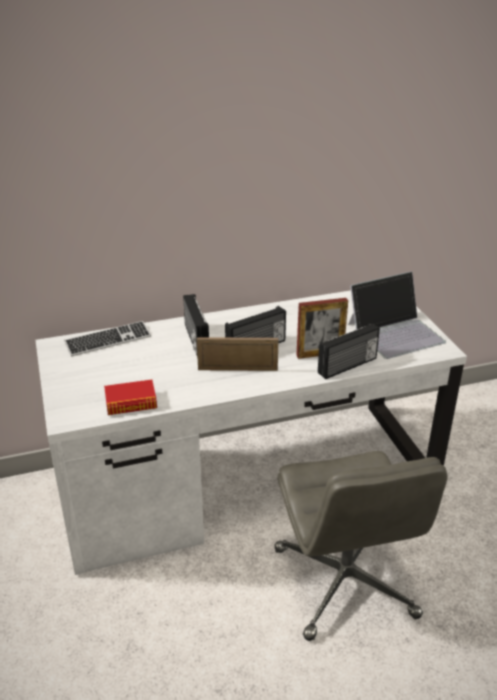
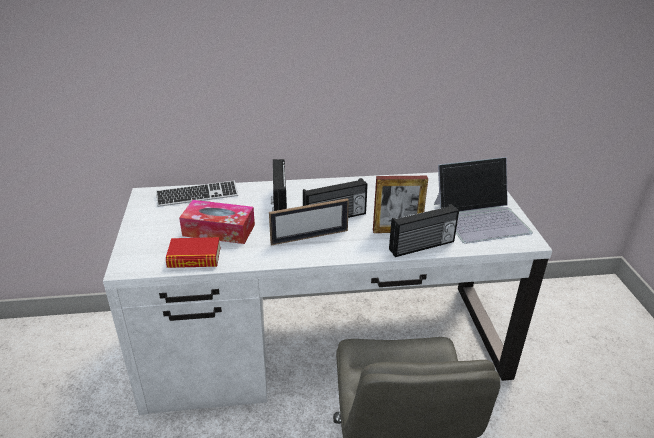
camera: 10 degrees right, 0 degrees up
(145, 373) = (219, 230): none -> tissue box
(237, 369) = (309, 237): picture frame -> picture frame turned 150 degrees clockwise

